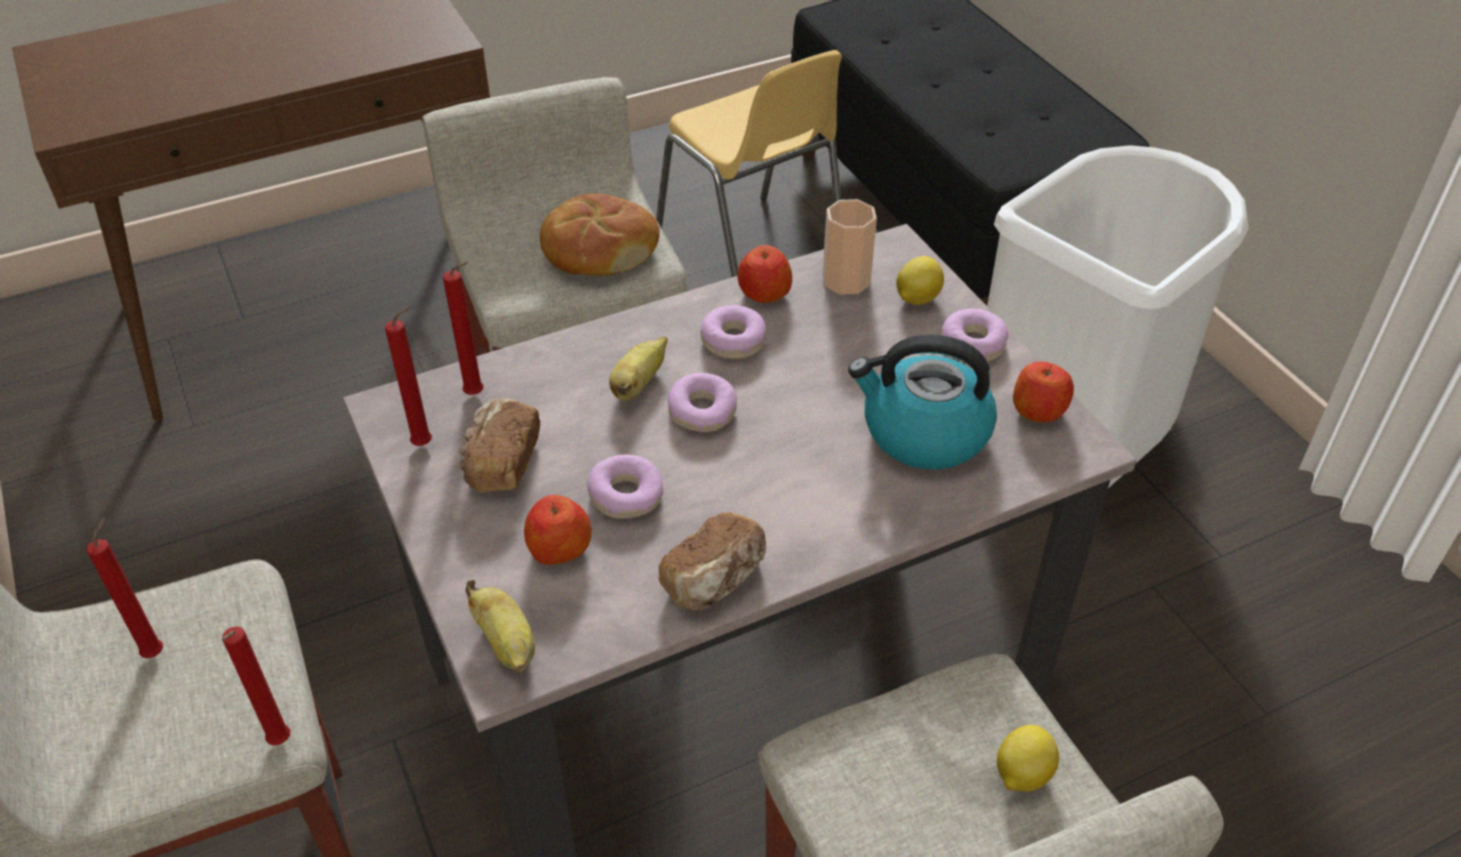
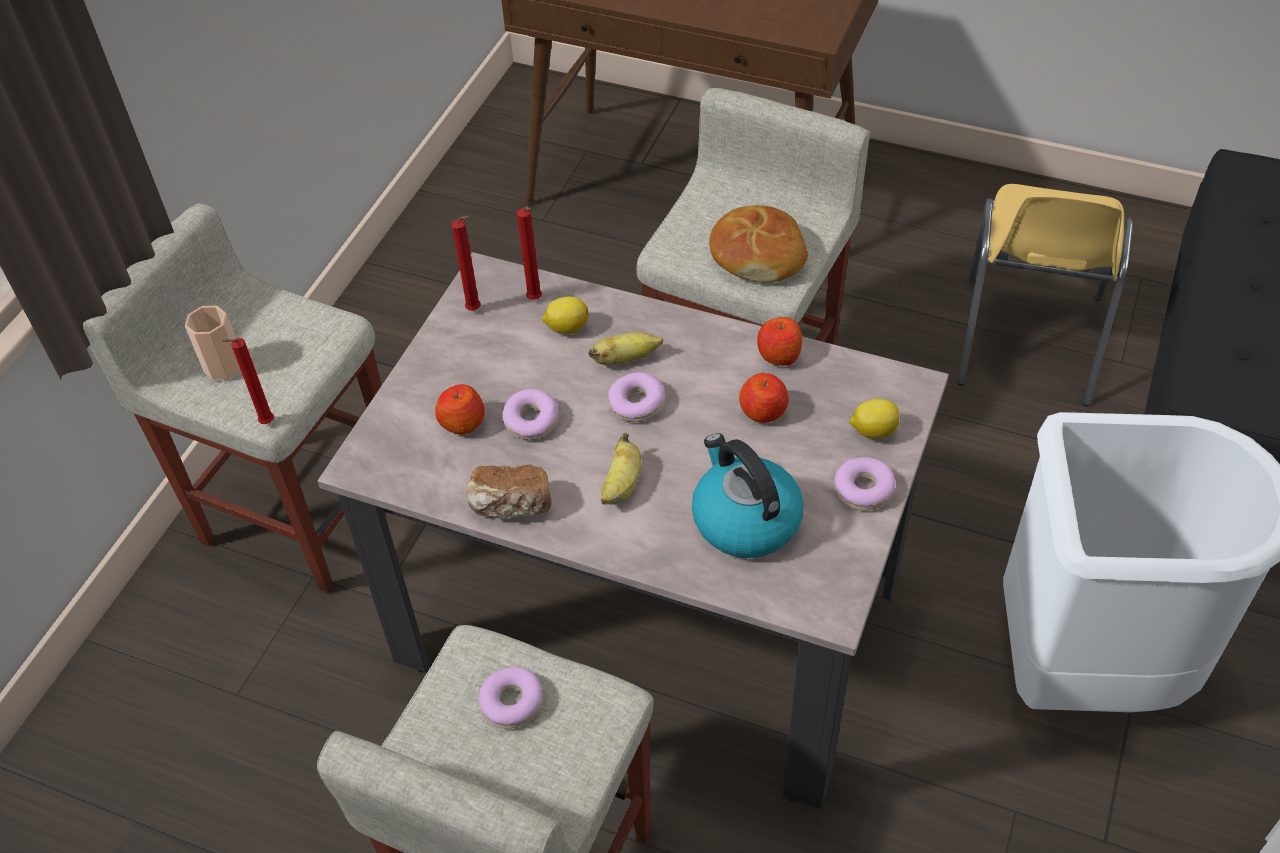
camera: 50 degrees right, 5 degrees up
(157, 651) = (271, 333): red candle -> none
(500, 462) = (496, 350): bread -> none
(507, 644) = (376, 453): banana -> banana (621, 485)
(733, 340) = (716, 372): donut -> donut (512, 702)
(846, 280) = (844, 384): cup -> cup (223, 366)
(1021, 774) = (557, 762): lemon -> lemon (566, 328)
(1038, 410) = (839, 565): apple -> apple (763, 411)

